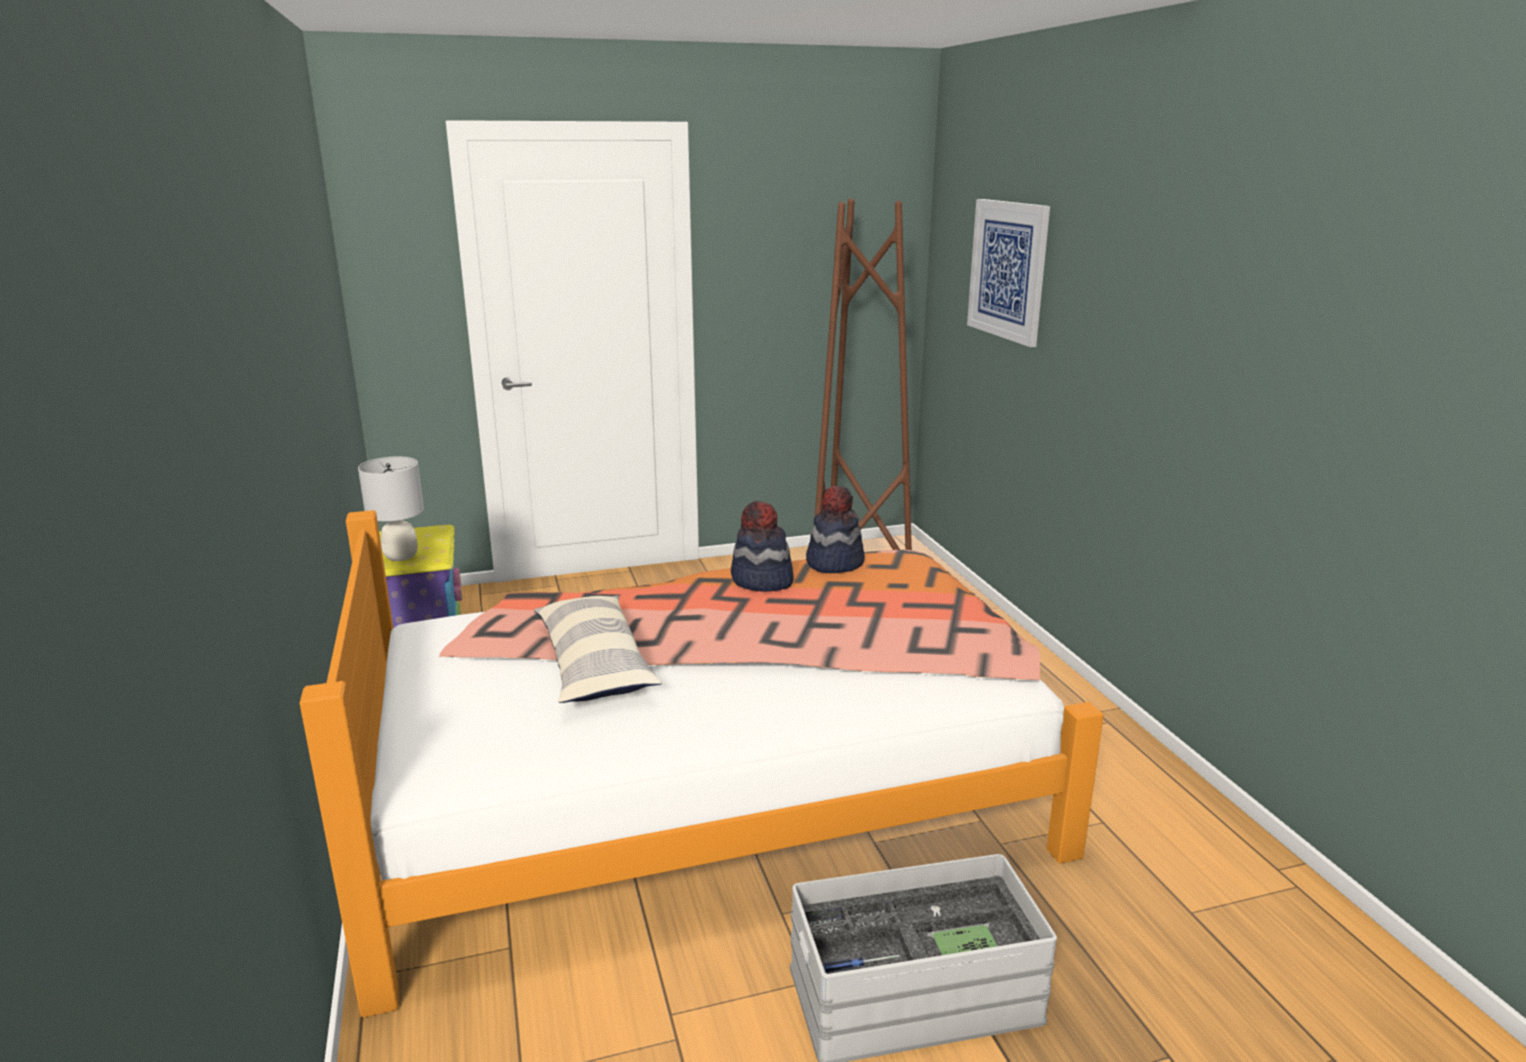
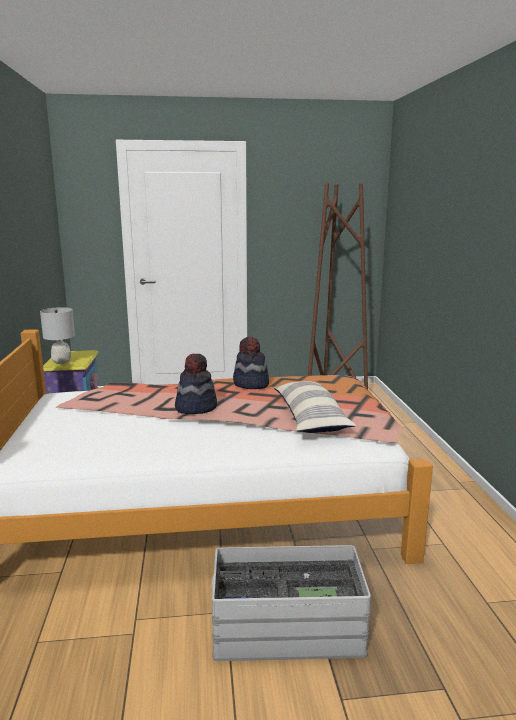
camera: 10 degrees right, 5 degrees down
(593, 665) = (135, 417): pillow -> pillow (310, 418)
(834, 562) = (298, 378): hat -> hat (195, 407)
(1008, 270) = (422, 219): picture -> none

